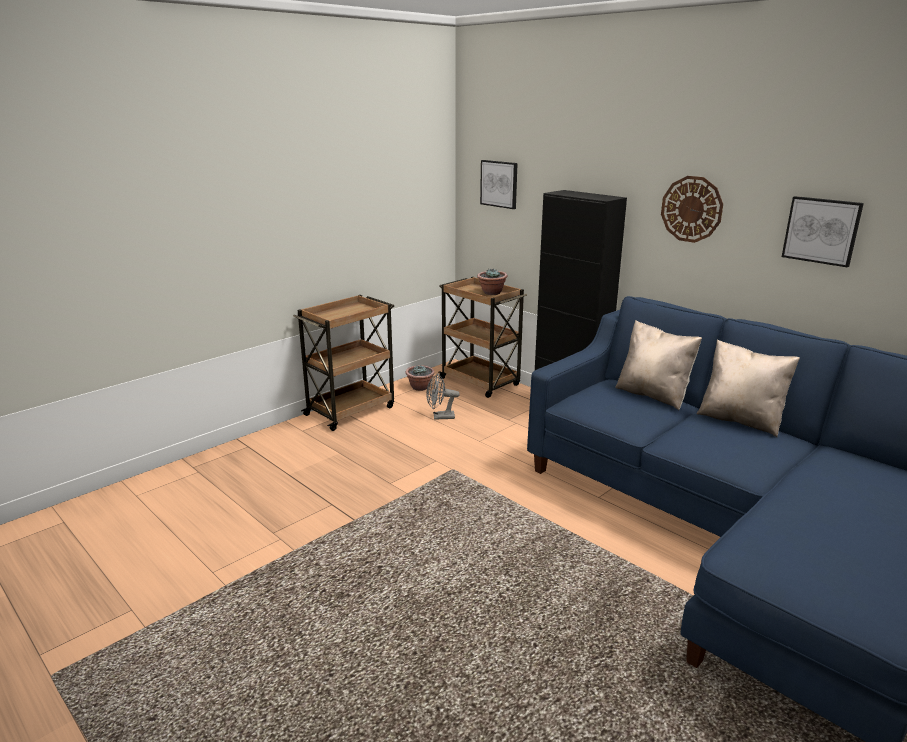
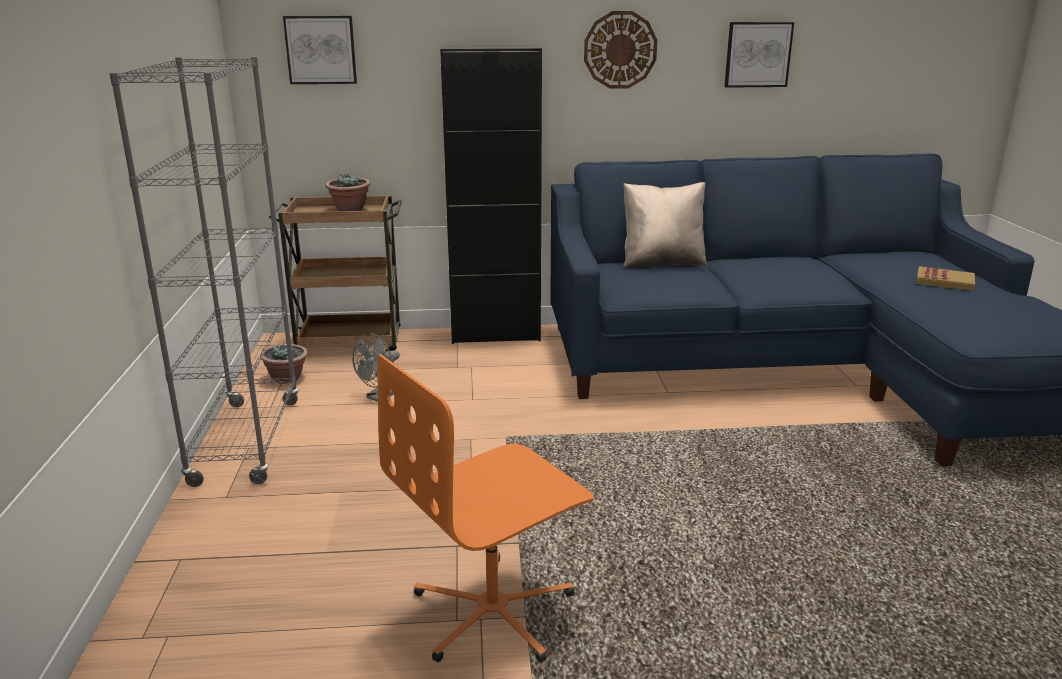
camera: 50 degrees left, 0 degrees up
(289, 540) = (494, 612): none -> orange office chair
(351, 410) = (247, 441): brown cart -> grey bookcase
(740, 420) = (757, 257): beige pillow -> none
(845, 508) = (944, 281): none -> book

